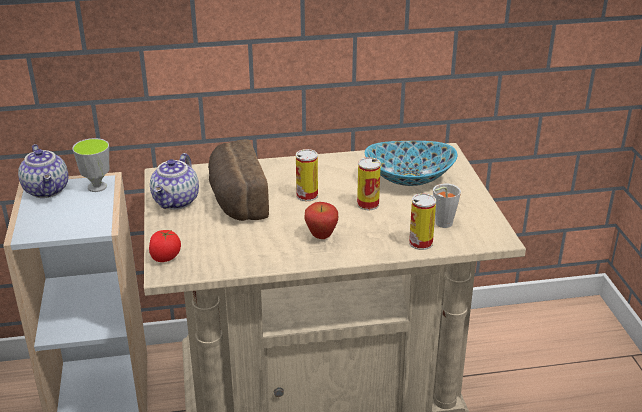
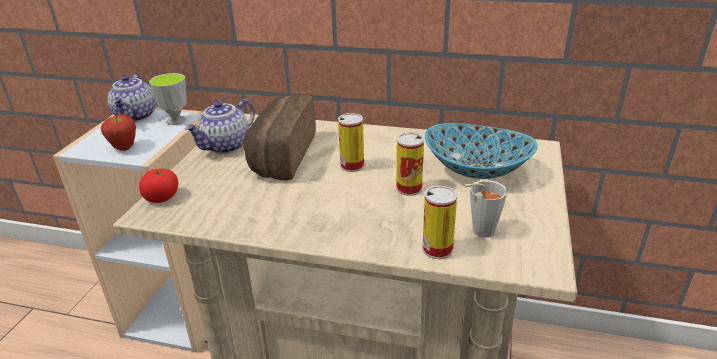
camera: 25 degrees right, 0 degrees up
(321, 236) = (329, 213): apple -> apple (124, 148)

